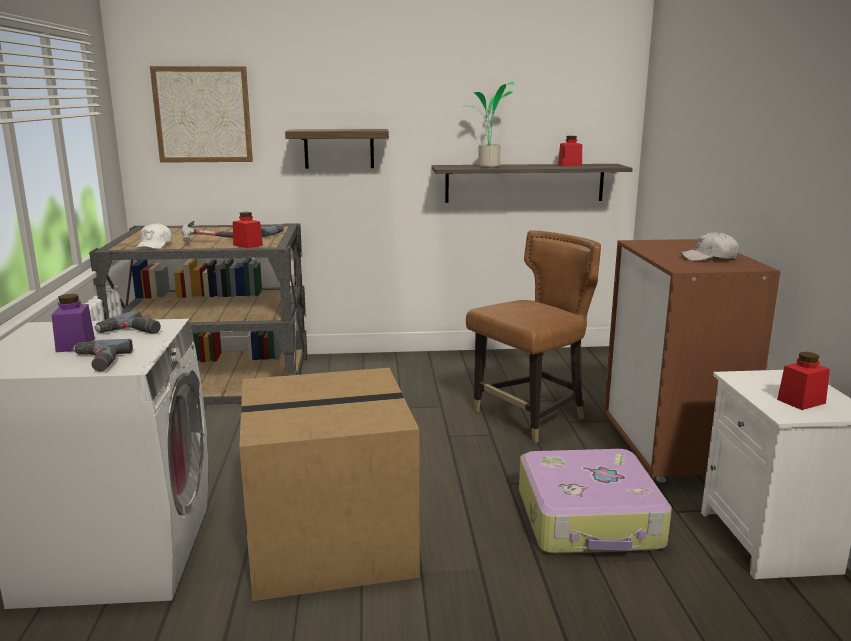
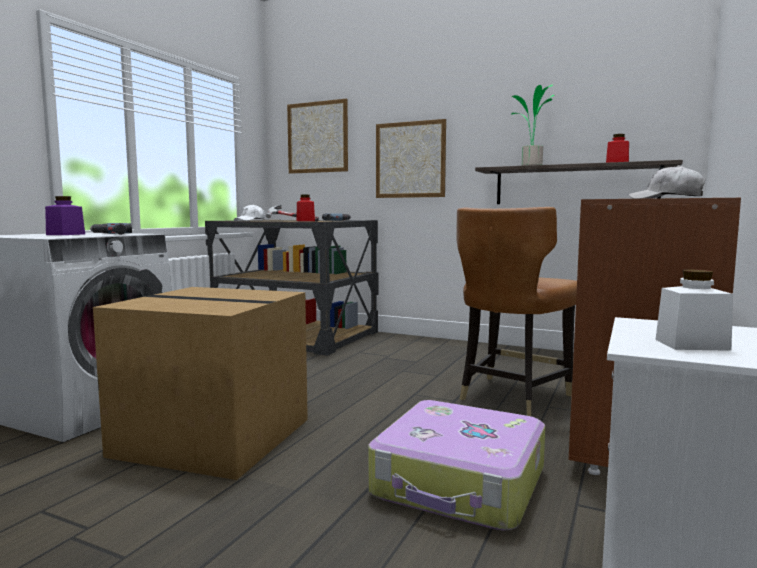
camera: 30 degrees right, 10 degrees down
(97, 362) = (47, 236): power drill -> none
(339, 148) = (410, 159): shelf -> picture
(531, 417) = (511, 396): brown chair -> brown chair turned 135 degrees clockwise
(801, 401) = (691, 344): red jar -> white jar

